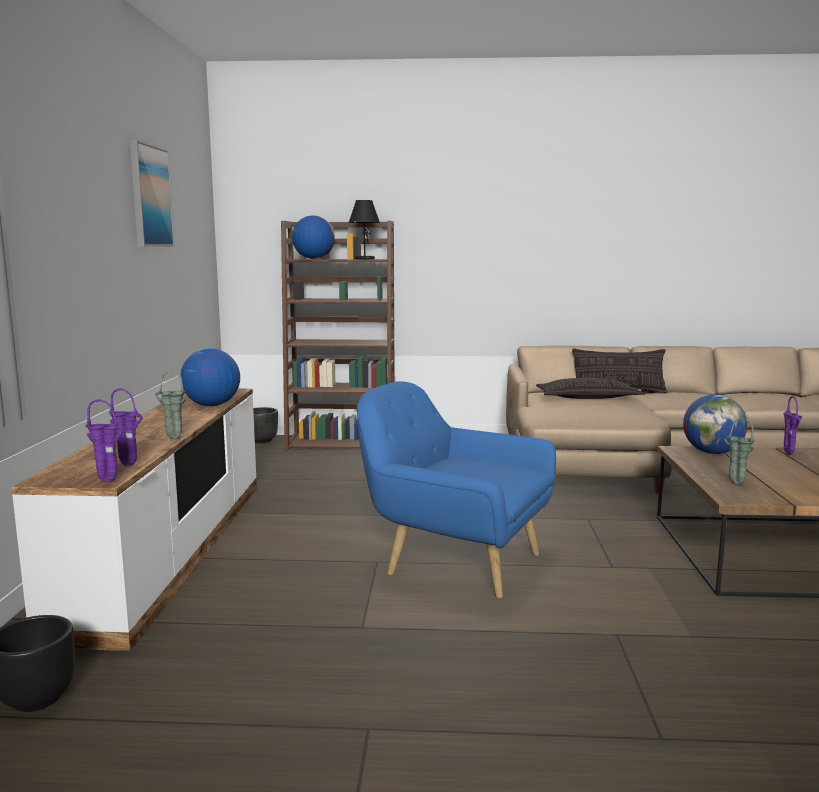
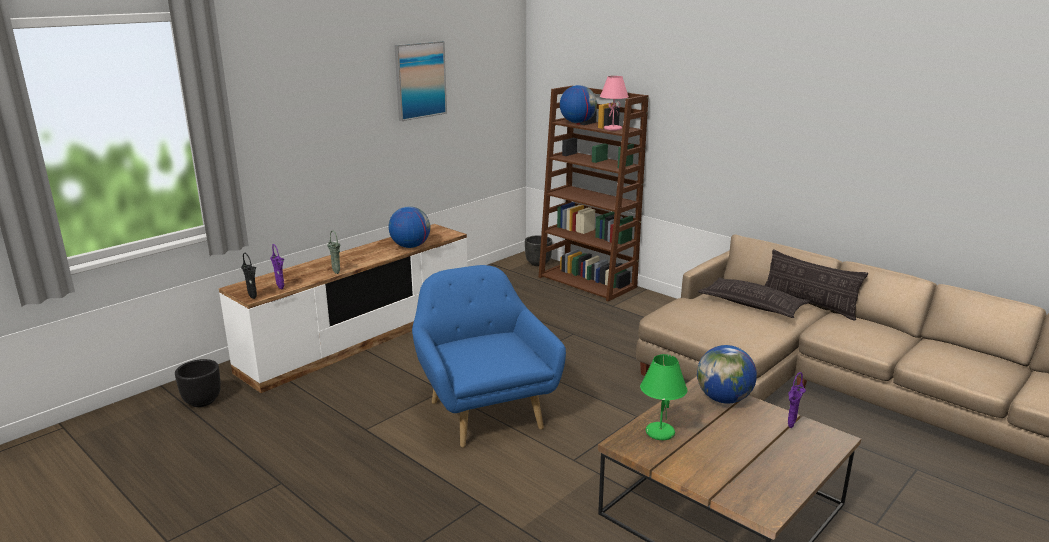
camera: 40 degrees right, 10 degrees up
(110, 481) = (253, 298): purple vase -> black vase
(364, 259) = (612, 129): black table lamp -> pink table lamp
(734, 483) = (659, 432): green vase -> green table lamp

